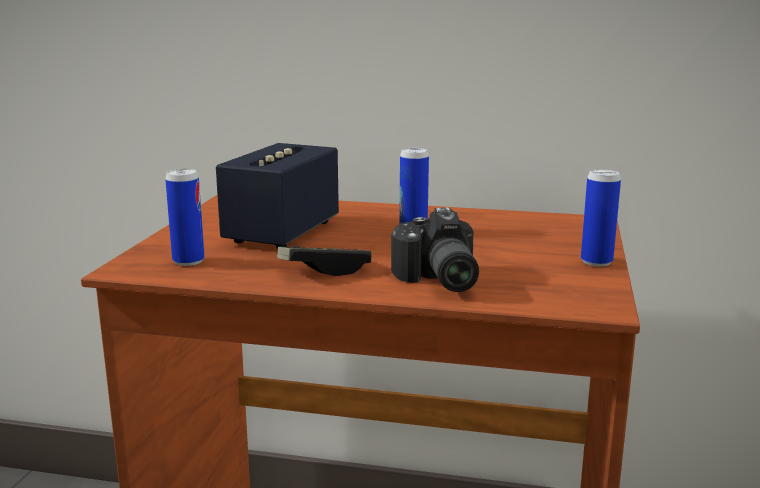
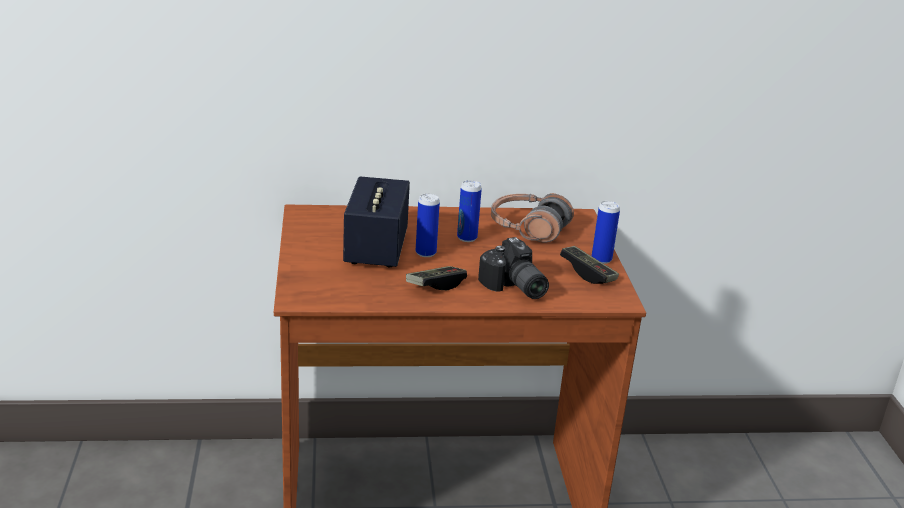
camera: 20 degrees left, 10 degrees up
(188, 261) = (335, 286): can -> can (425, 253)
(507, 227) = (528, 228): none -> headphones
(565, 274) = (587, 273): none -> game controller

